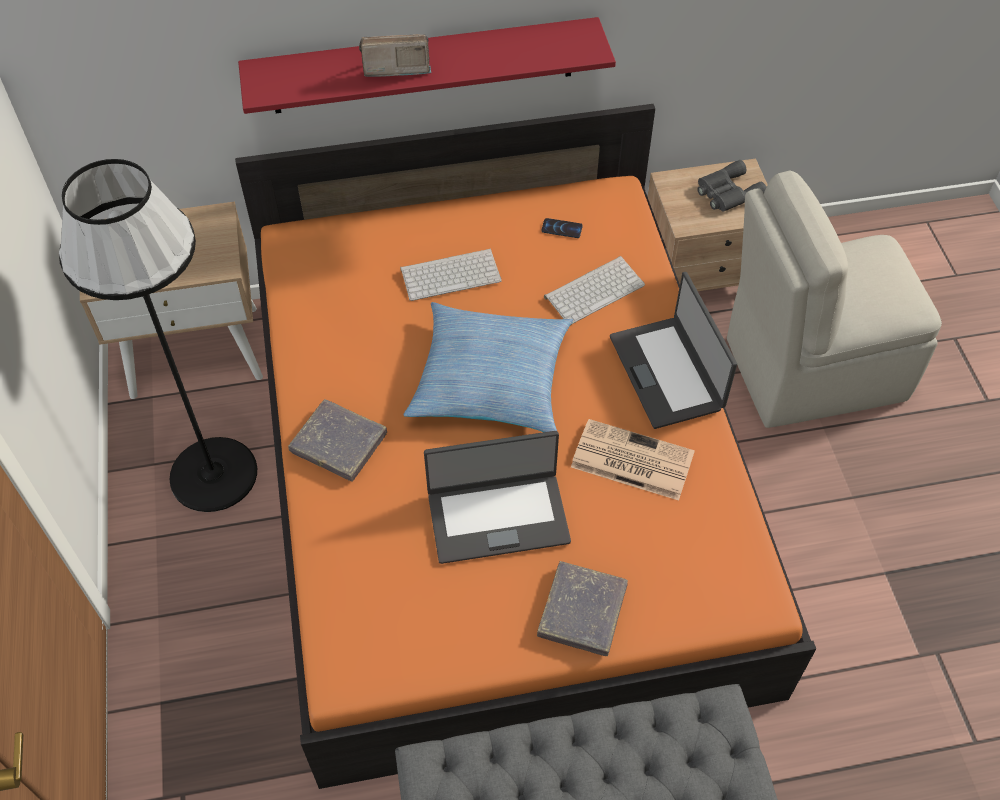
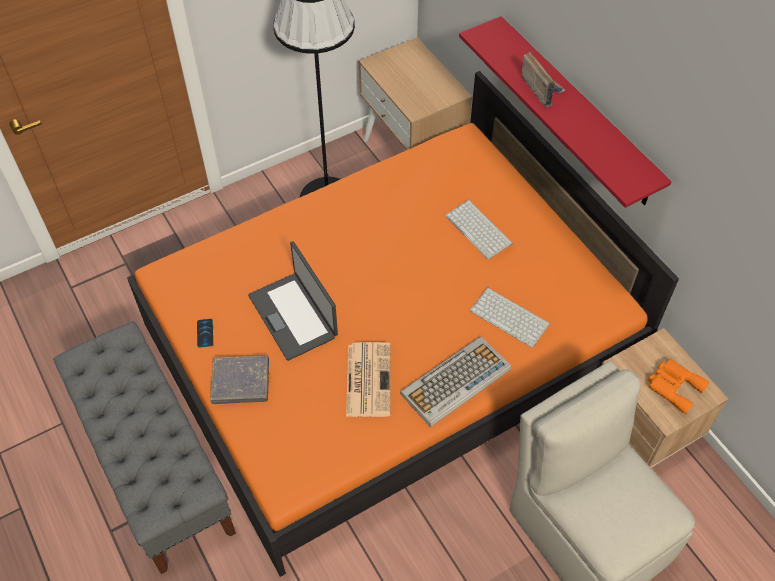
camera: 70 degrees right, 0 degrees up
(339, 443) = (317, 218): grey book -> none
(490, 379) = (401, 279): pillow -> none
(561, 229) = (559, 281): phone -> phone (205, 333)
(667, 372) = (455, 382): laptop -> keyboard
(727, 193) = (673, 386): grey binoculars -> orange binoculars

